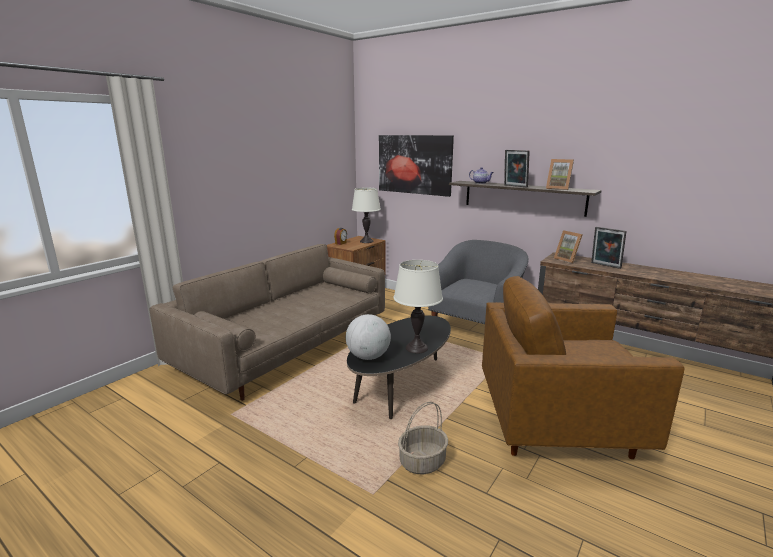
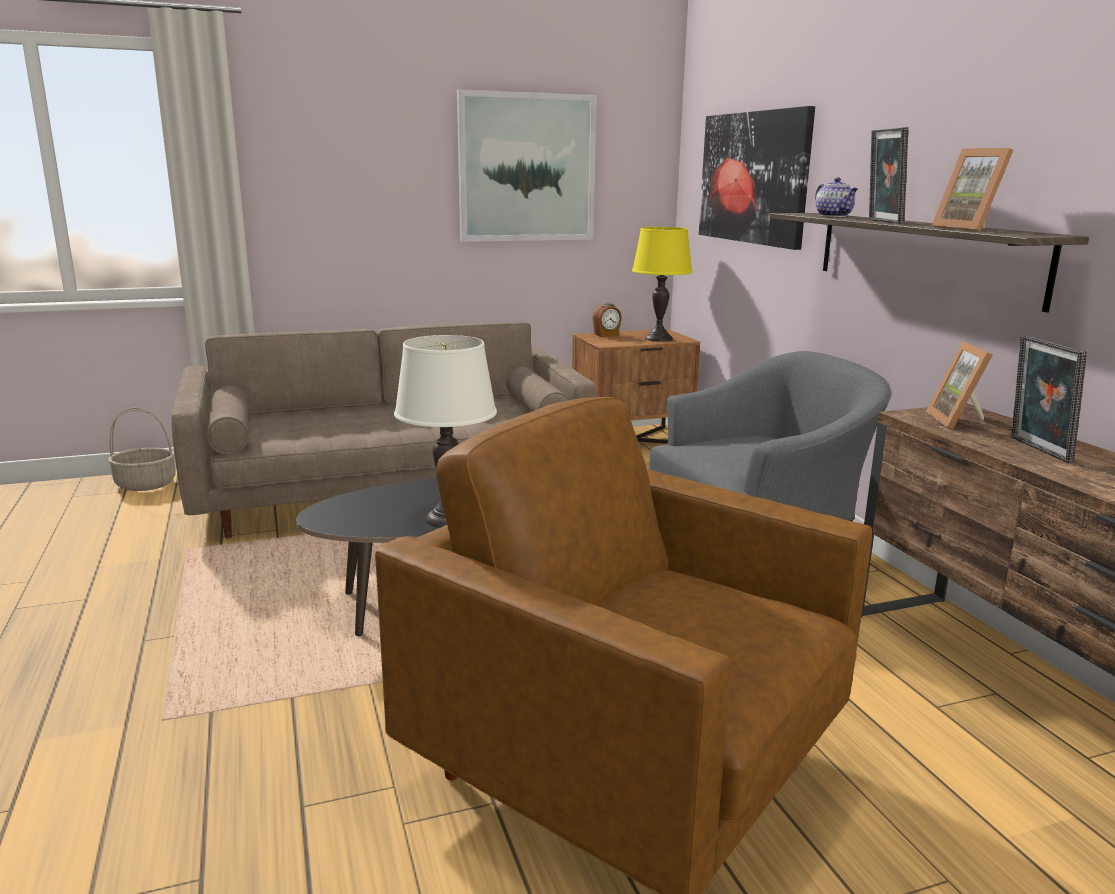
camera: 35 degrees right, 0 degrees up
(299, 163) = (527, 168): none -> picture
(366, 241) = (658, 338): white table lamp -> yellow table lamp
(368, 357) = (352, 508): globe -> none
(422, 461) = (296, 713): basket -> basket (146, 484)

